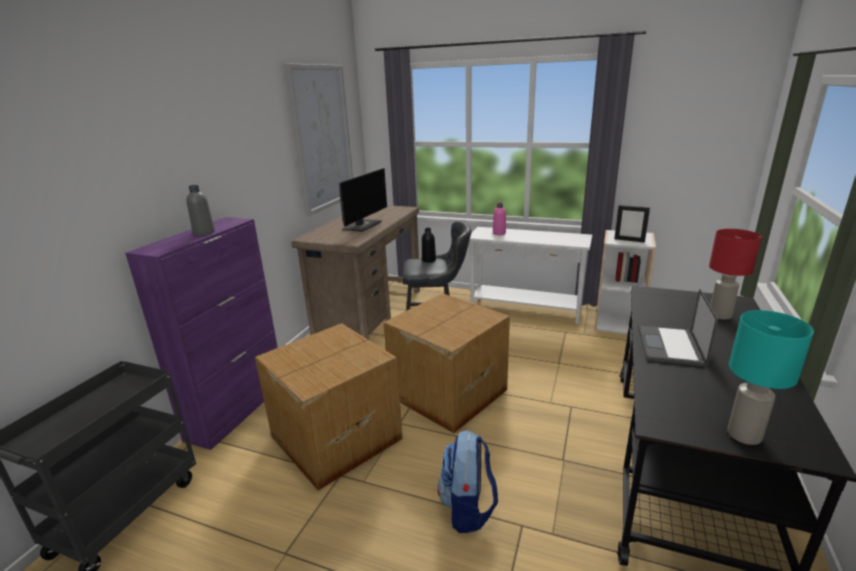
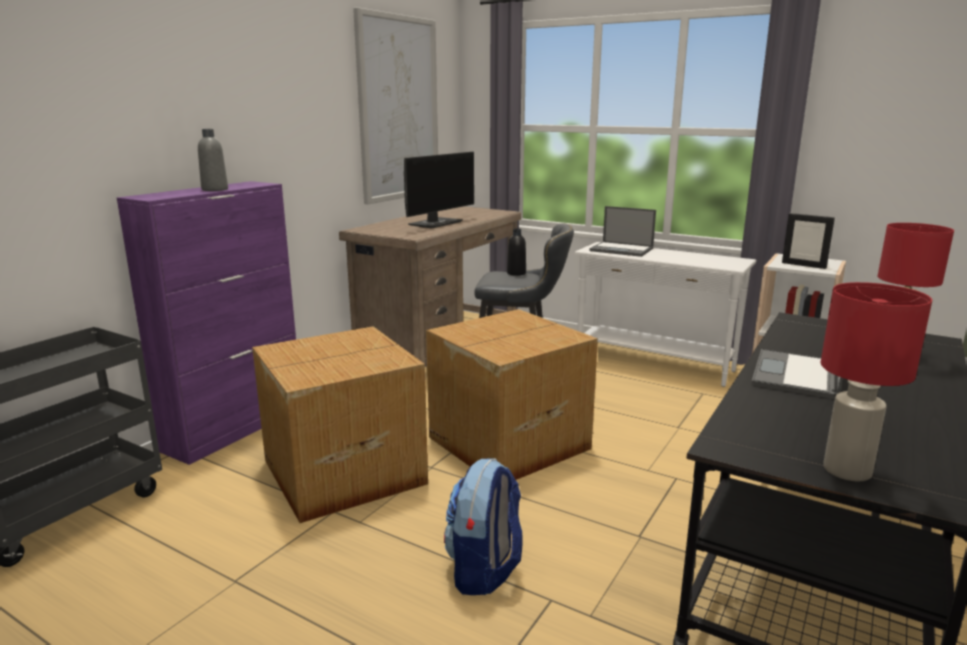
camera: 10 degrees right, 5 degrees down
(499, 233) = (622, 250): pink bottle -> laptop
(745, 435) = (848, 471): turquoise table lamp -> red table lamp

